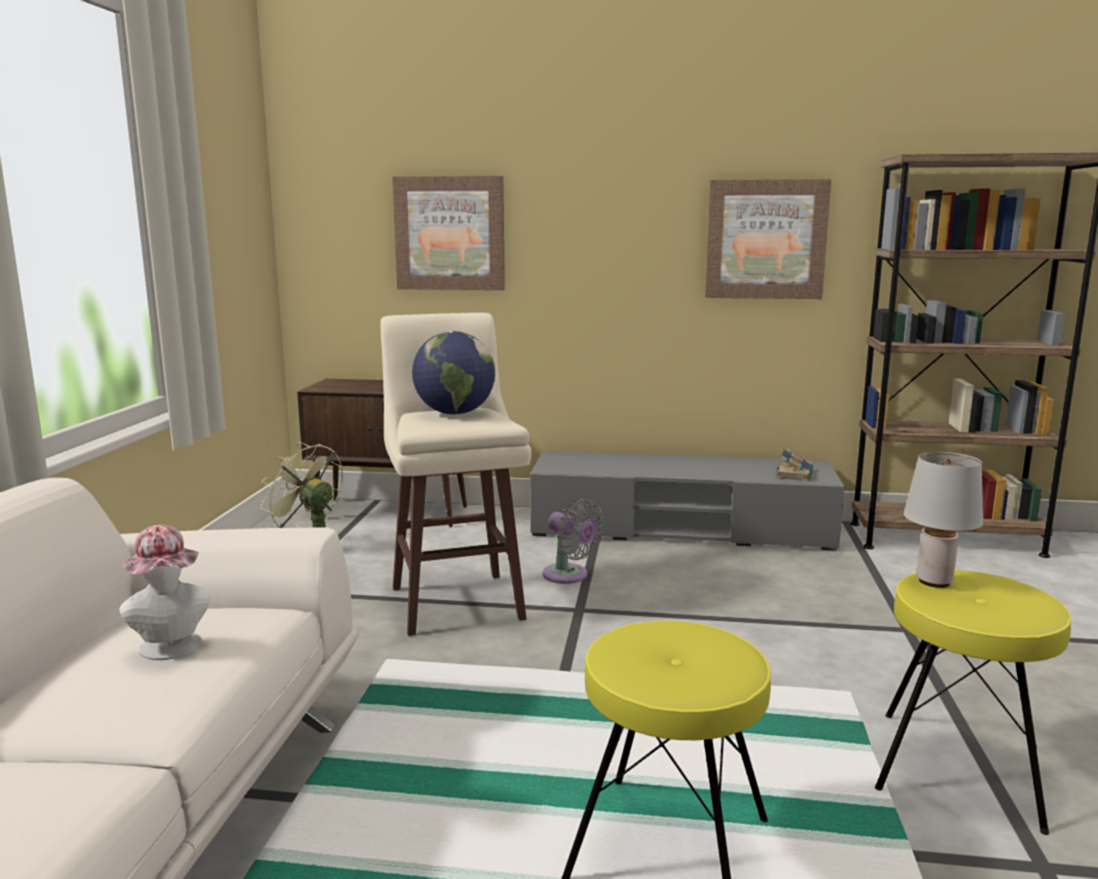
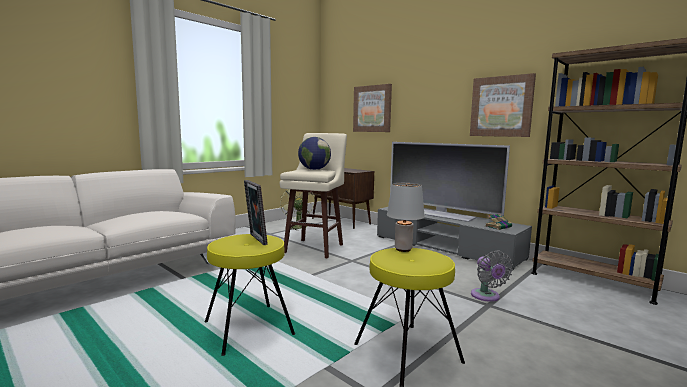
camera: 35 degrees right, 5 degrees down
(171, 649) = (147, 214): hat -> none
(569, 576) = (368, 251): grey fan -> grey fan (487, 297)
(662, 464) = (440, 214): none -> television
(681, 643) = (255, 239): none -> picture frame

